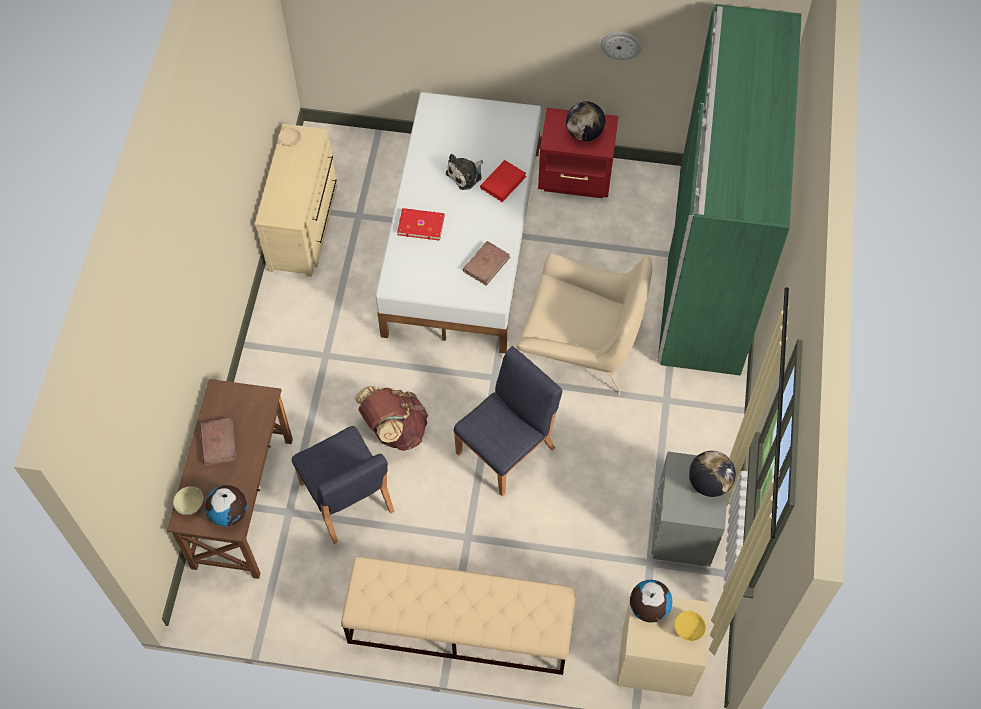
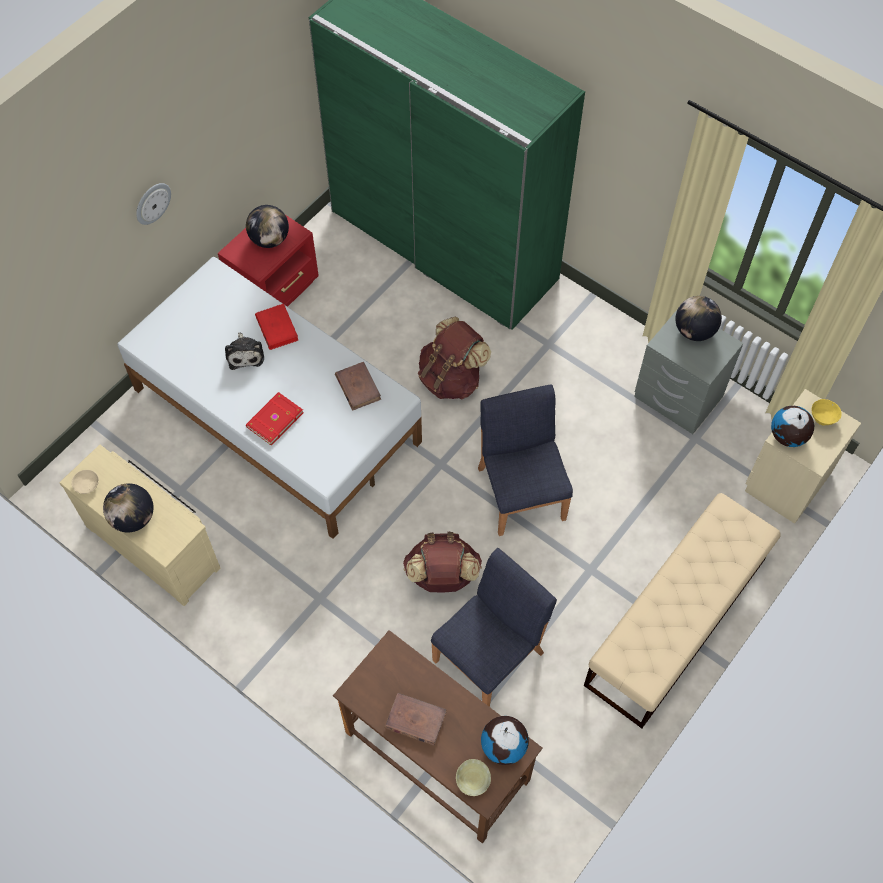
camera: 60 degrees left, 0 degrees up
(281, 183) = (133, 518): none -> globe
(346, 498) = (489, 656): blue chair -> blue chair turned 45 degrees counterclockwise
(580, 344) = (451, 378): beige armchair -> brown backpack
(621, 45) = (248, 132): wall clock -> wall clock (152, 203)

